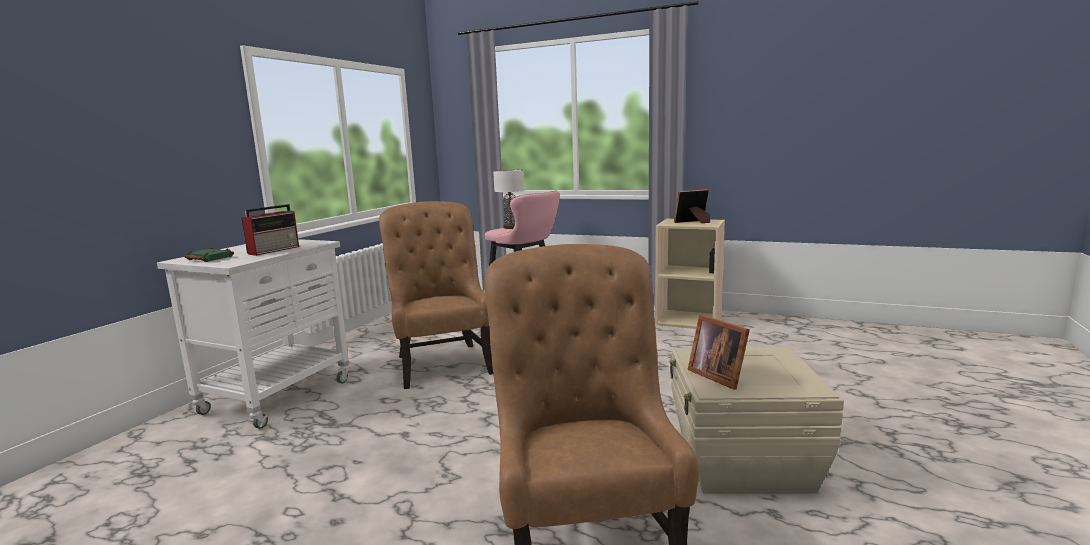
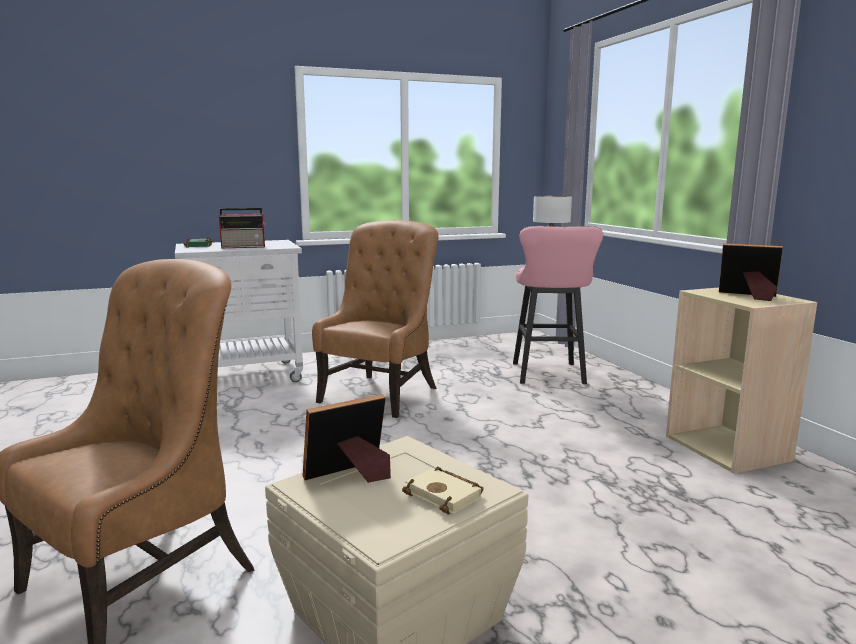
camera: 45 degrees right, 0 degrees up
(717, 375) = (351, 475): picture frame -> picture frame turned 45 degrees clockwise
(775, 362) = (446, 495): none -> beige book

